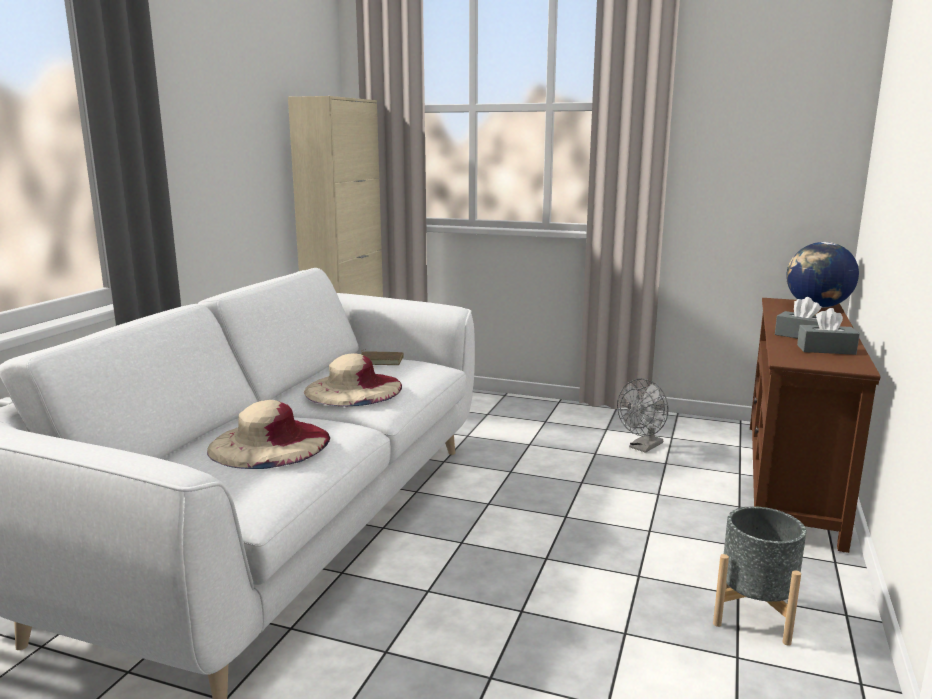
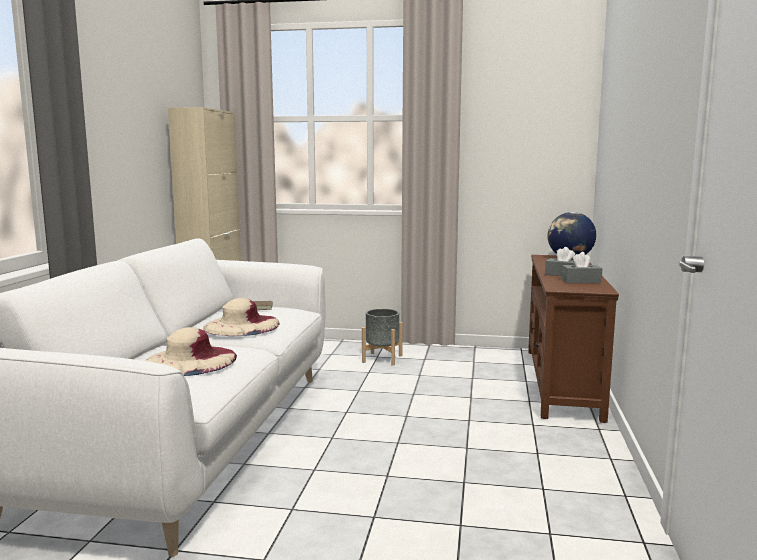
camera: 10 degrees left, 5 degrees down
(643, 447) = (454, 369): grey fan -> none
(755, 615) = (551, 464): grey planter -> grey planter (382, 359)

